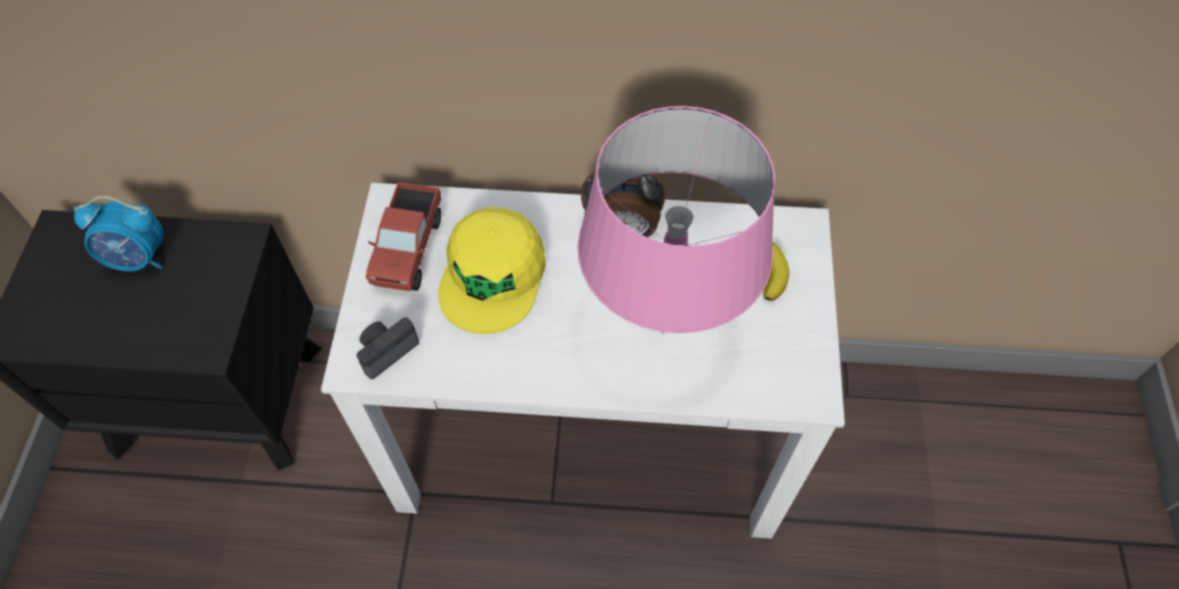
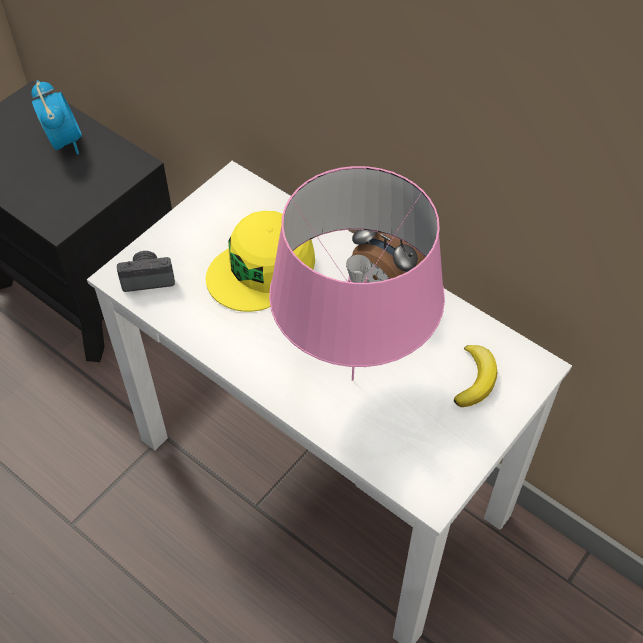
camera: 35 degrees right, 5 degrees down
(139, 258) = (64, 142): alarm clock -> alarm clock turned 150 degrees counterclockwise
(409, 249) = (219, 219): toy truck -> none

